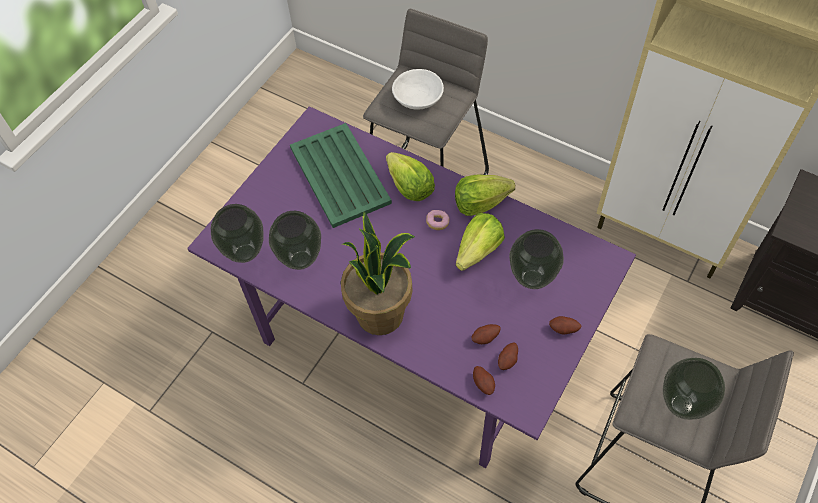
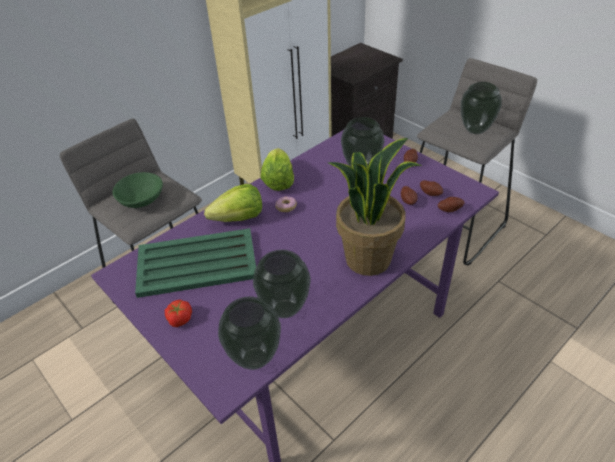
camera: 75 degrees left, 15 degrees down
(274, 187) = (179, 319): none -> tomato
(418, 99) = (141, 200): white bowl -> green bowl
(478, 251) = (325, 190): lettuce -> none

